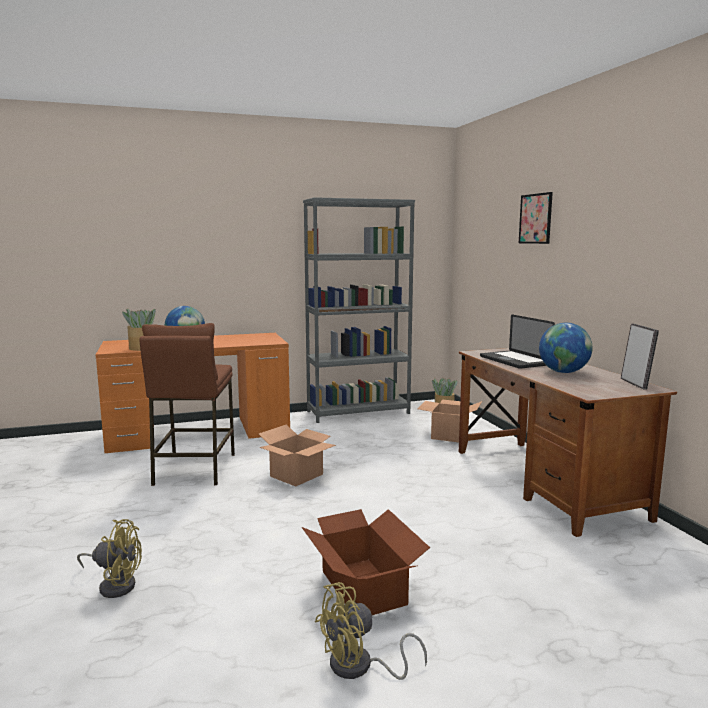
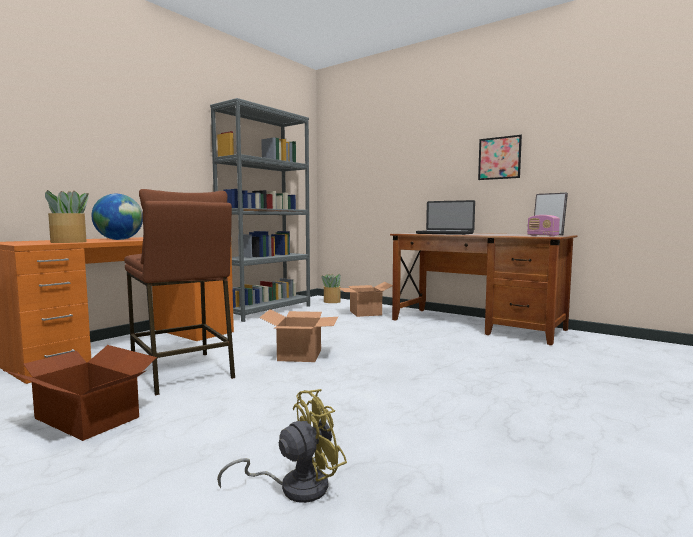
camera: 35 degrees left, 5 degrees down
(360, 667) = (621, 453): yellow fan -> none
(364, 587) = (508, 406): cardboard box -> cardboard box (87, 417)
(535, 218) = (420, 134): picture -> picture (499, 158)
(563, 372) = (493, 234): globe -> none
(589, 390) = (542, 236): none -> radio

